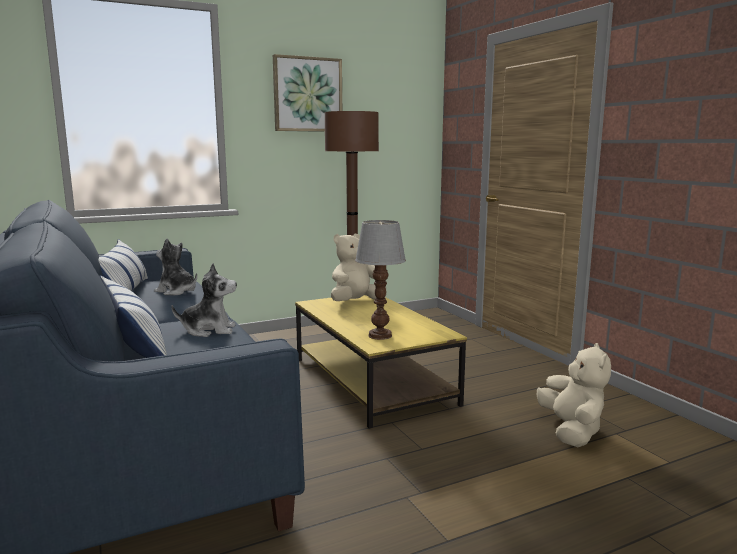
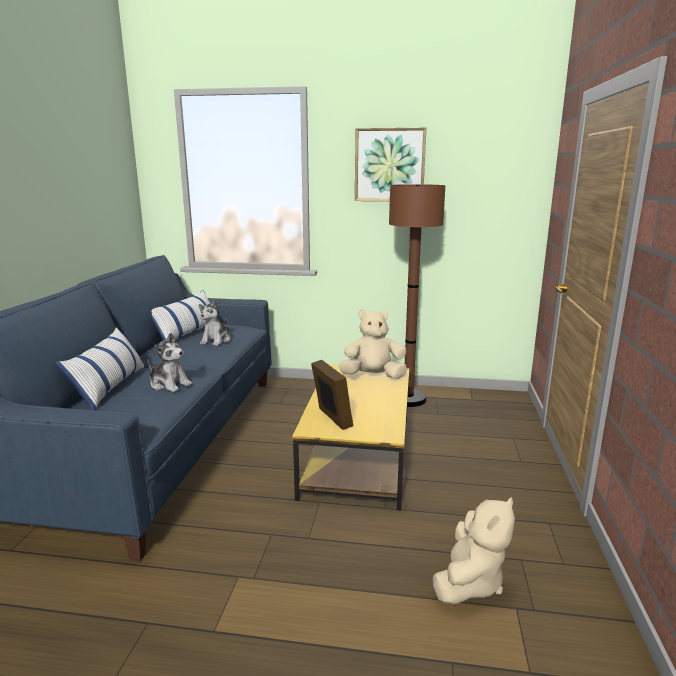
camera: 35 degrees right, 5 degrees up
(176, 291) = (216, 340): plush toy -> plush toy turned 135 degrees counterclockwise
(379, 335) = (331, 418): table lamp -> picture frame

